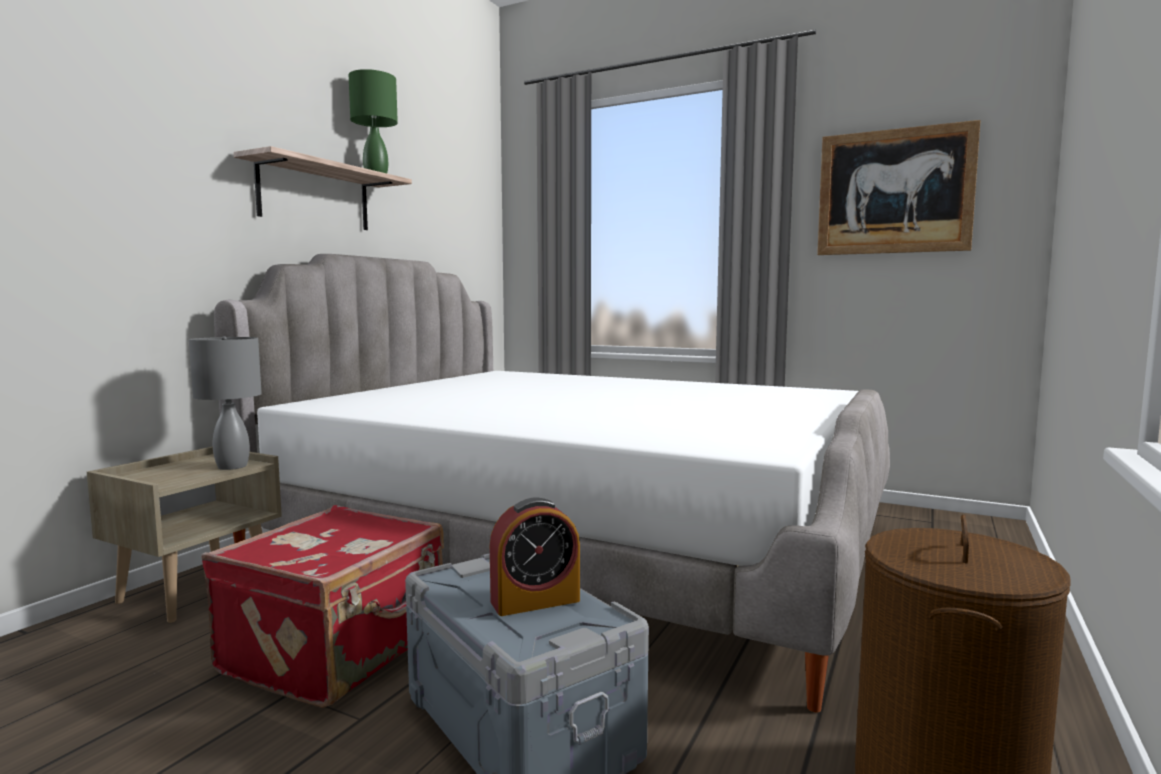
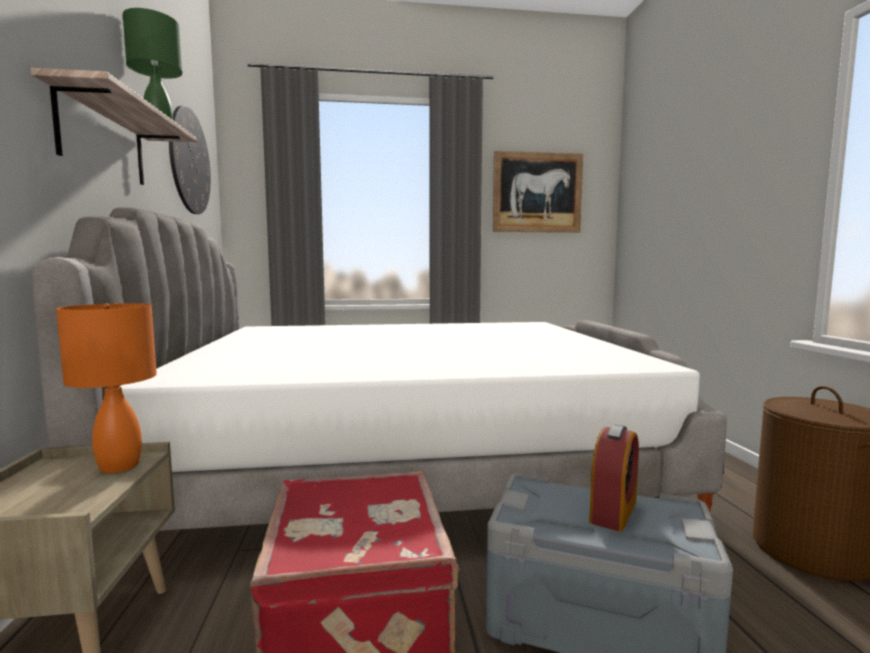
camera: 35 degrees left, 0 degrees up
(232, 466) = (118, 466): grey table lamp -> orange table lamp
(447, 198) = (190, 161): none -> wall clock

